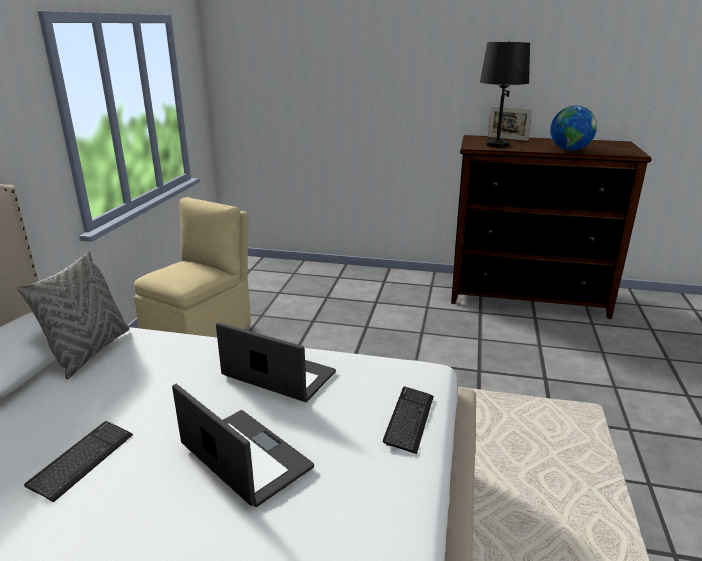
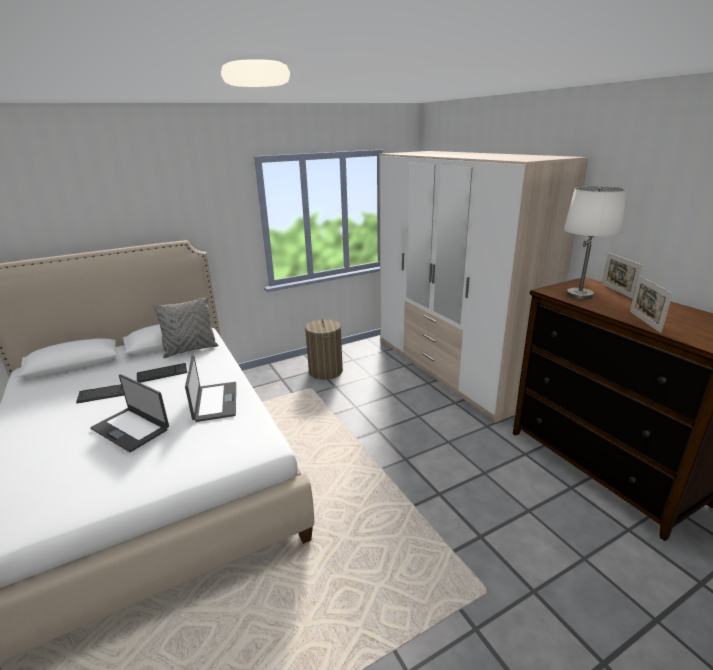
camera: 50 degrees right, 0 degrees up
(201, 334) = (325, 371): beige chair -> laundry basket
(244, 458) = (131, 428): laptop -> laptop turned 120 degrees clockwise
(325, 277) = (451, 368): none -> wardrobe
(409, 420) = (205, 462): keyboard -> keyboard (162, 374)
(497, 145) = (579, 295): black table lamp -> white table lamp
(569, 150) = (644, 321): globe -> picture frame

